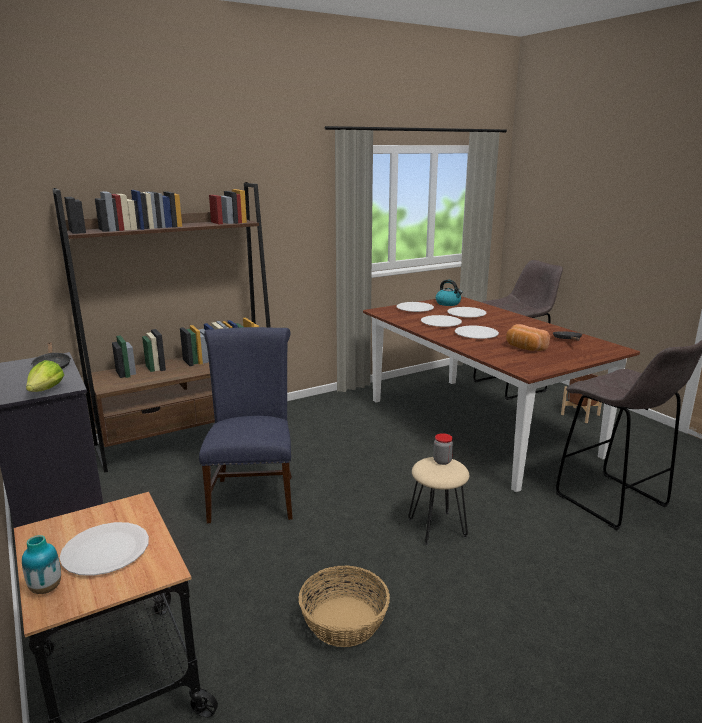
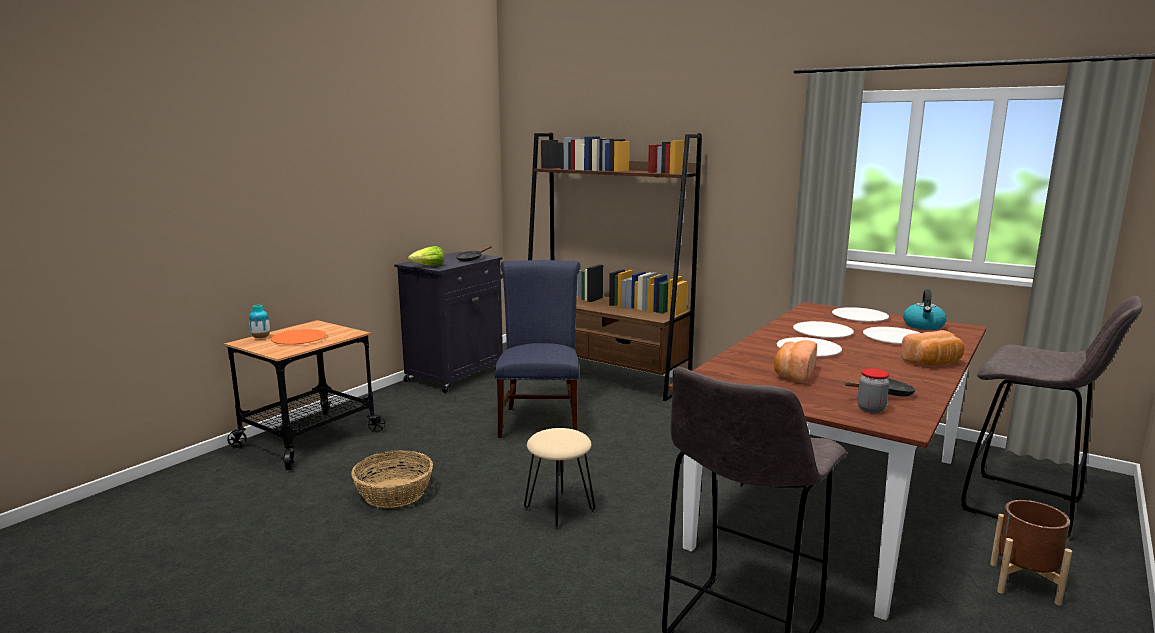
camera: 65 degrees right, 5 degrees down
(106, 550) = (298, 339): white plate -> orange plate
(253, 494) = (540, 420): blue chair -> blue chair turned 60 degrees counterclockwise
(442, 461) = (572, 436): jar -> jar (871, 409)
(519, 319) = (933, 363): none -> bread

